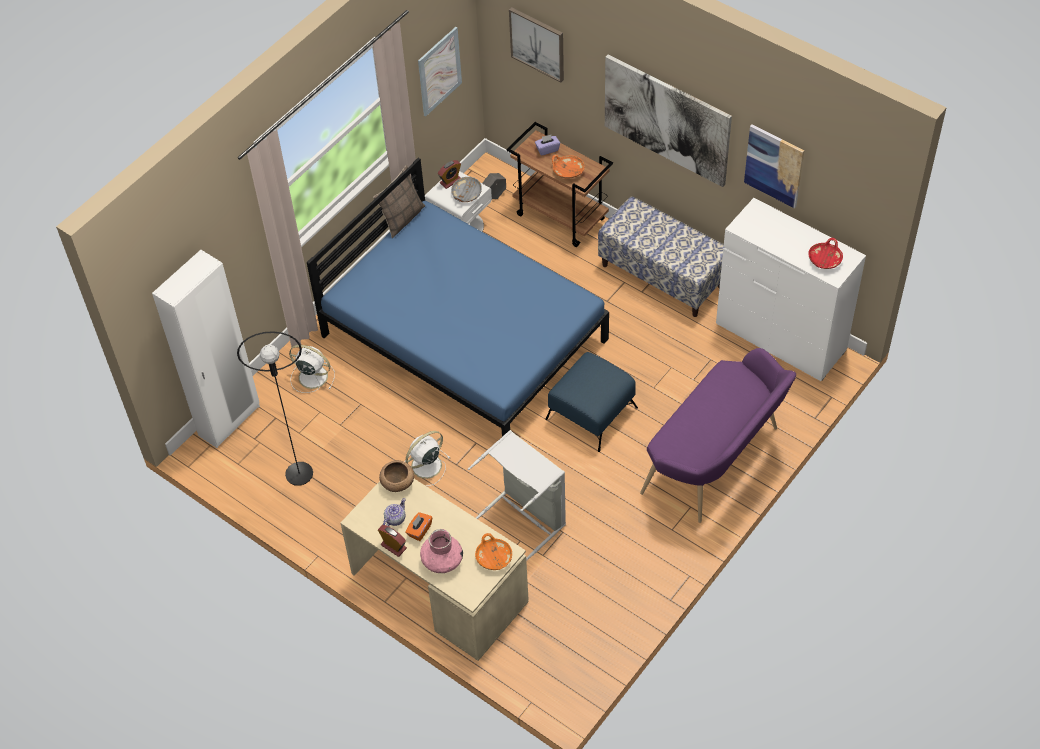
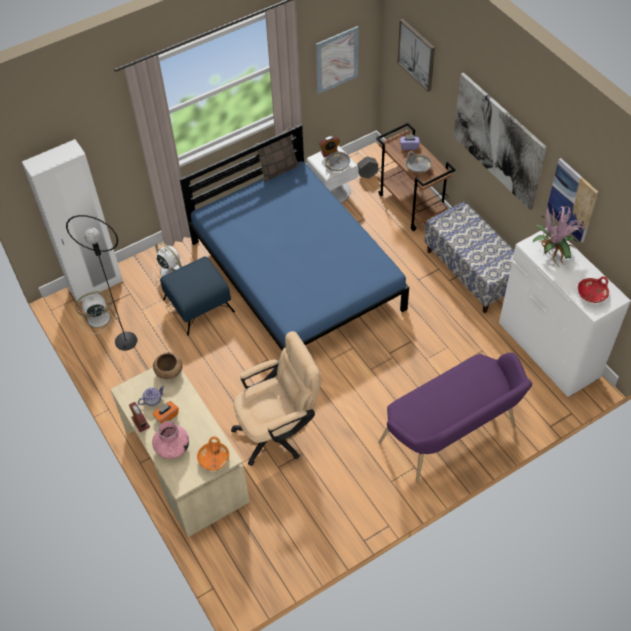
camera: 20 degrees right, 0 degrees up
(425, 466) = (221, 365): white fan -> white fan (97, 318)
(525, 517) = (279, 431): grey laundry basket -> beige office chair
(567, 171) = (417, 167): orange bowl -> grey bowl
(592, 413) = (368, 364): blue ottoman -> blue ottoman (199, 305)
(766, 226) = (552, 251): none -> potted plant

